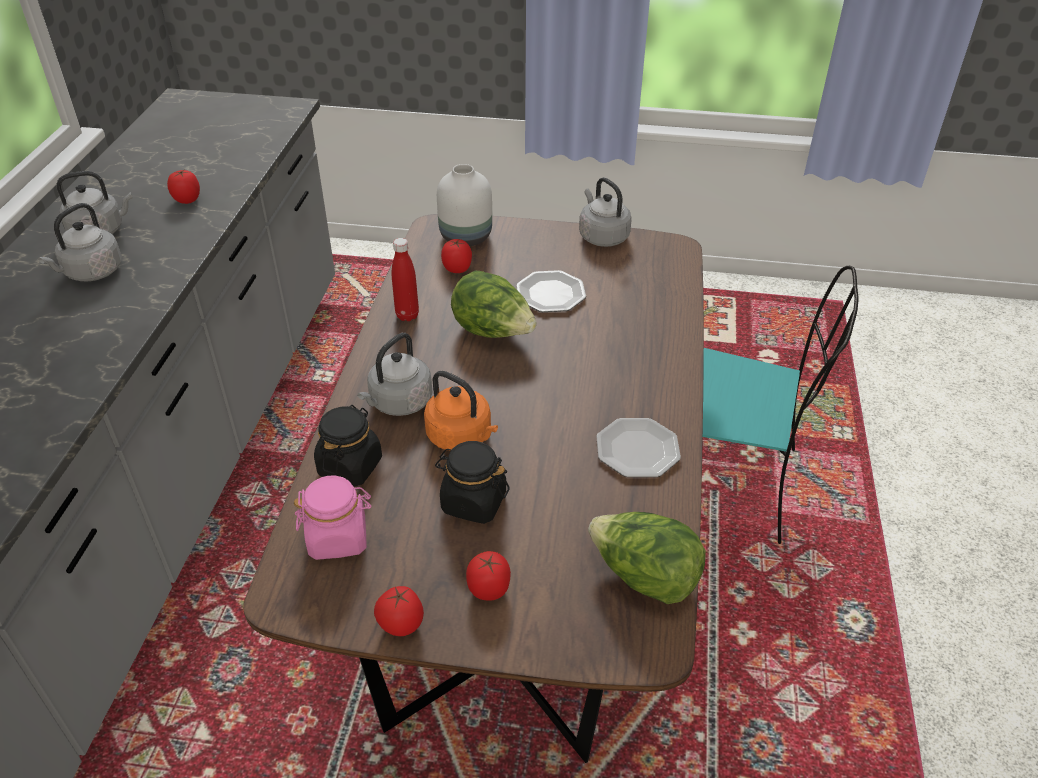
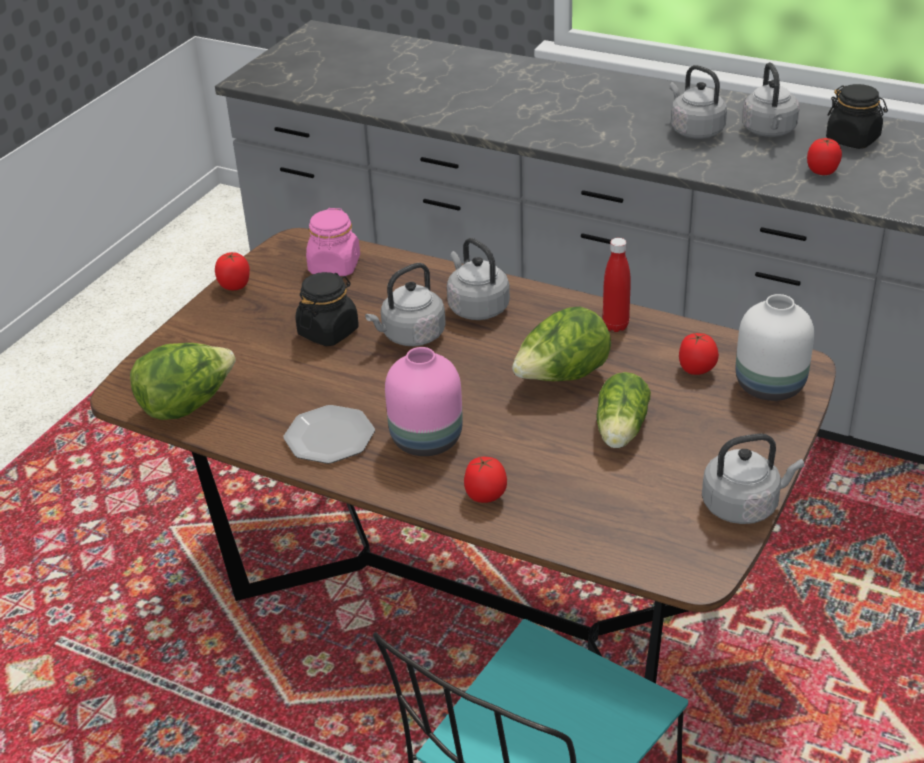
camera: 110 degrees right, 5 degrees down
(350, 466) = (409, 276): black jar -> black jar (853, 139)
(461, 437) = (410, 336): orange kettle -> grey kettle
(489, 589) = (235, 327): tomato -> tomato (486, 496)
(550, 294) = (620, 431): plate -> lettuce
(609, 388) = (428, 440): none -> pink vase

